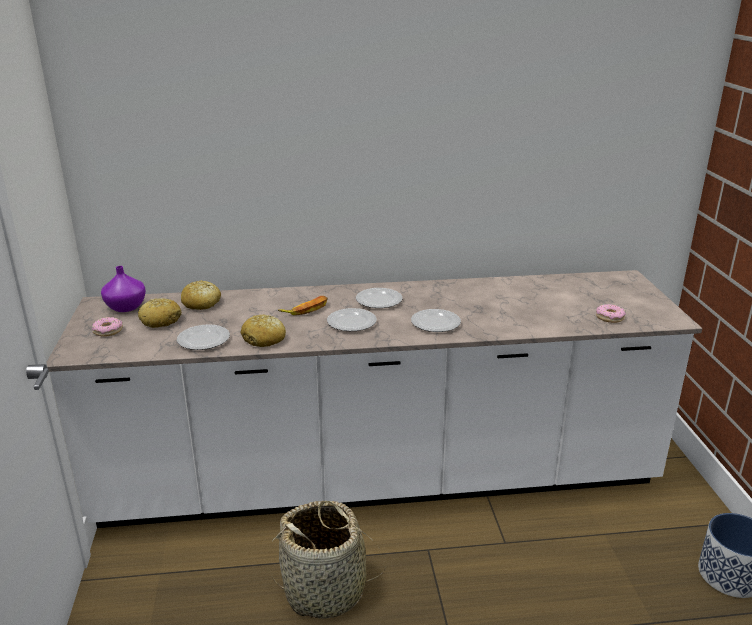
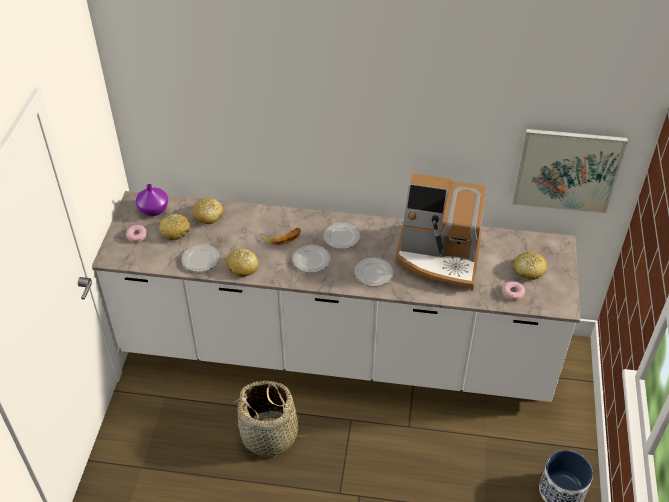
camera: 15 degrees right, 20 degrees up
(504, 301) = (439, 256): none -> coffee machine
(611, 298) = (528, 270): none -> bread
(623, 181) = (567, 170): none -> picture

